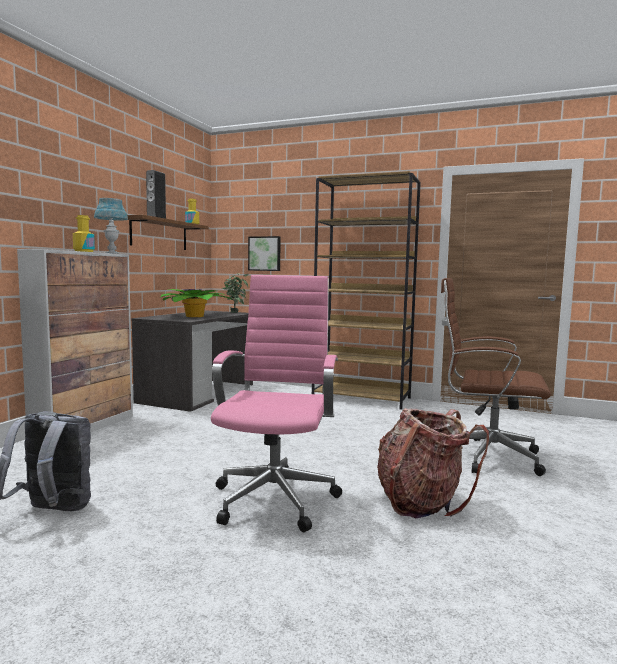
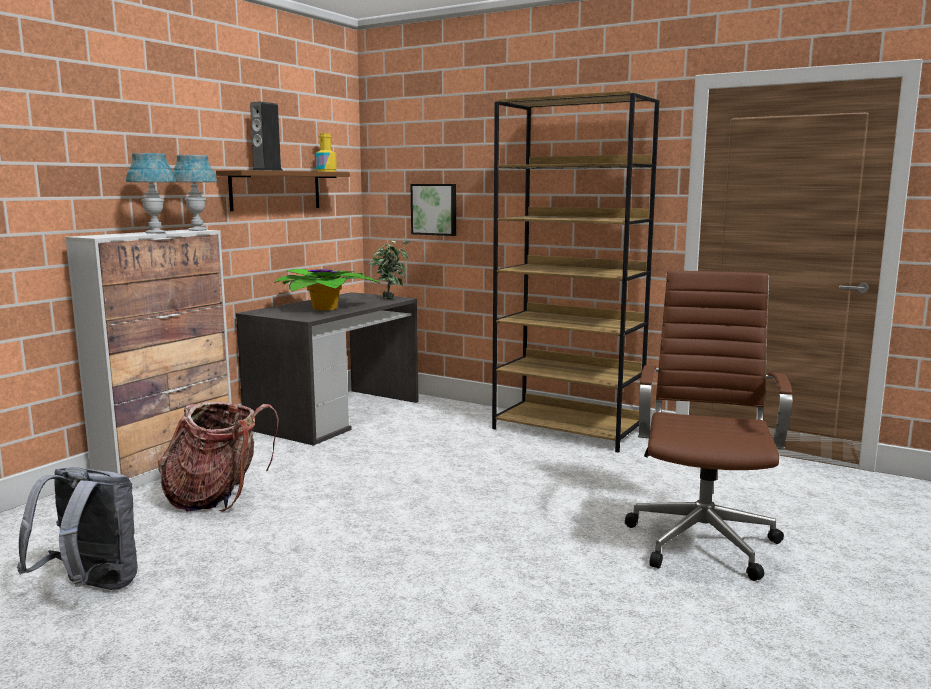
camera: 10 degrees right, 5 degrees up
(84, 251) = (155, 232): yellow bottle -> blue table lamp
(276, 497) = (370, 587): pink office chair -> none
(421, 502) = (564, 608): backpack -> backpack (217, 498)
(485, 456) = (702, 540): brown office chair -> brown office chair turned 75 degrees clockwise

